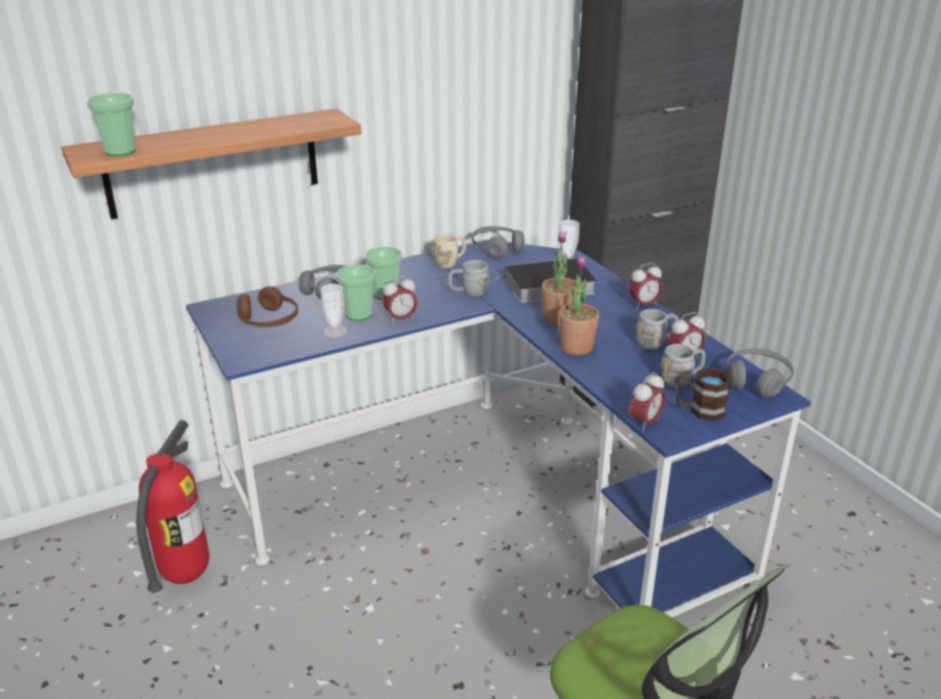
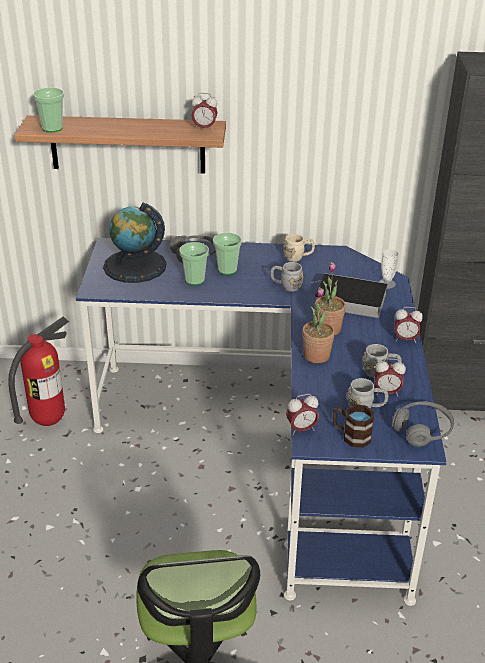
camera: 30 degrees right, 5 degrees up
(268, 321) = (135, 266): brown headphones -> globe
(335, 331) = (167, 288): cup -> none
(400, 319) = (218, 292): alarm clock -> alarm clock (204, 128)
(497, 248) = (345, 256): grey headphones -> none

